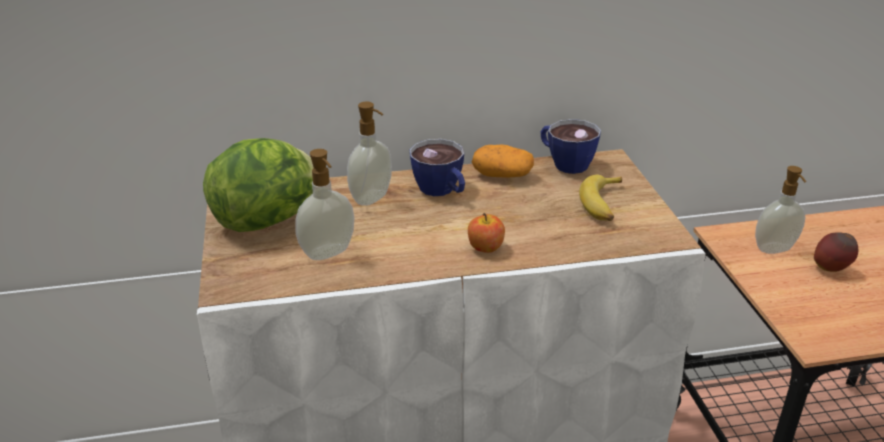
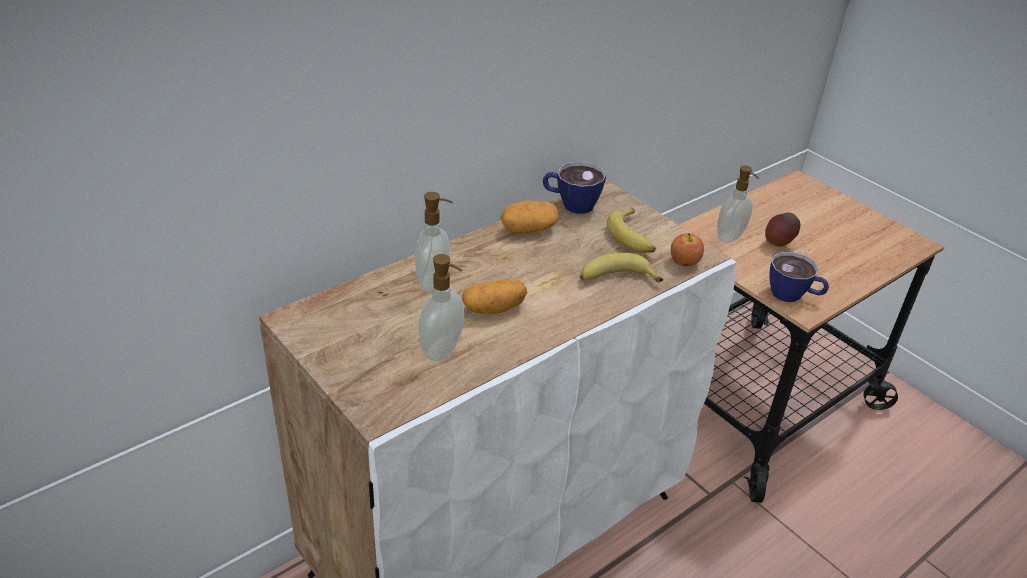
camera: 30 degrees left, 5 degrees up
(269, 220) = (354, 332): lettuce -> none
(406, 232) = (494, 309): none -> potato
(442, 191) = (490, 259): cup -> cup (793, 295)
(485, 247) = (572, 305): apple -> apple (684, 262)
(552, 236) = (616, 278): none -> banana

